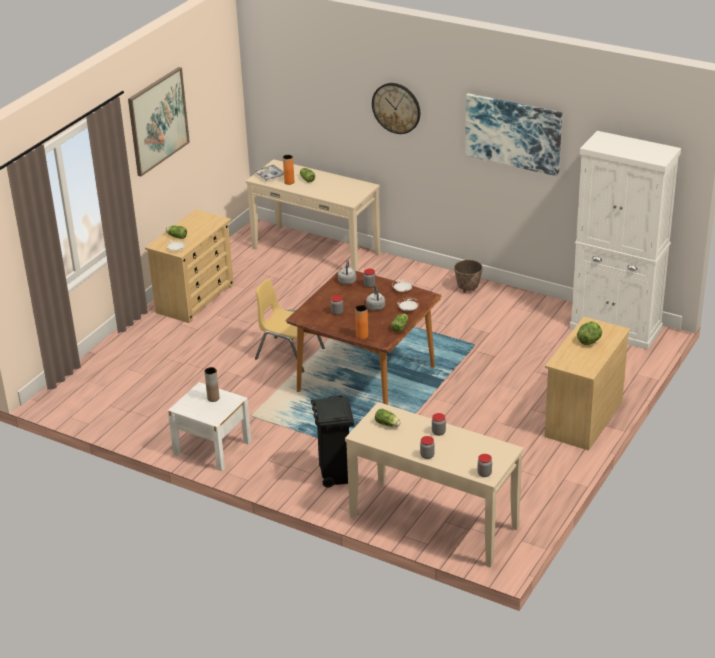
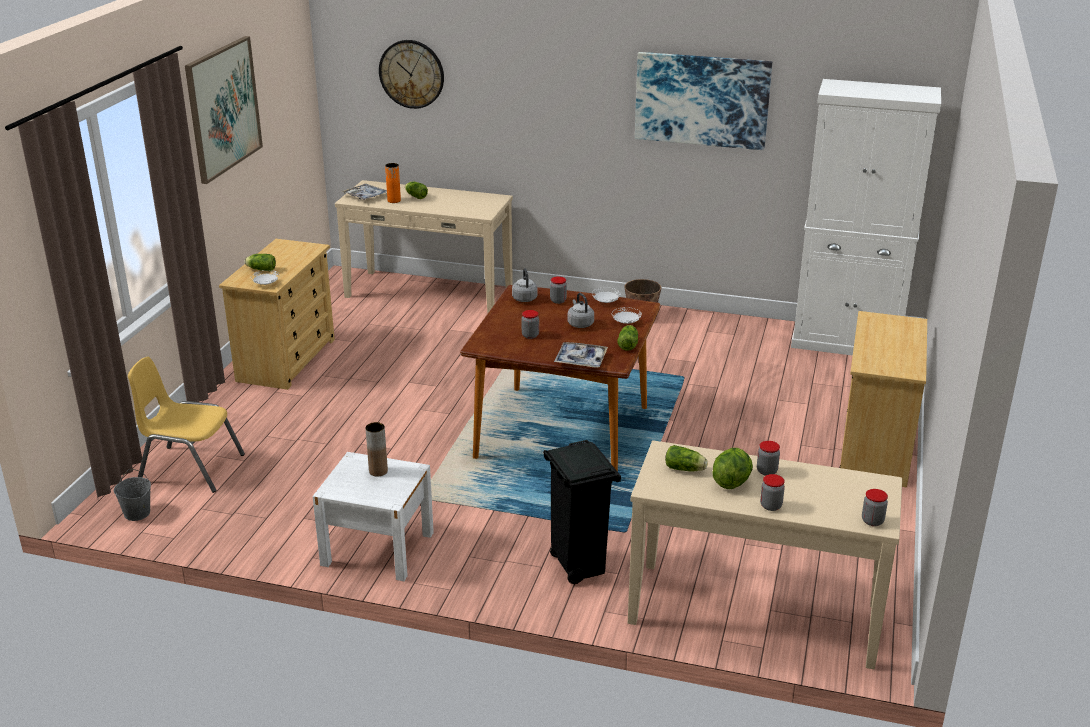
camera: 15 degrees left, 5 degrees down
(70, 404) = (137, 513): none -> grey bucket
(289, 354) = (442, 413): yellow chair -> yellow chair (191, 468)
(362, 336) = (581, 360): orange vase -> tray
(396, 108) = (536, 86): wall clock -> wall clock (411, 74)
(589, 341) = (887, 337): lettuce -> lettuce (731, 482)

